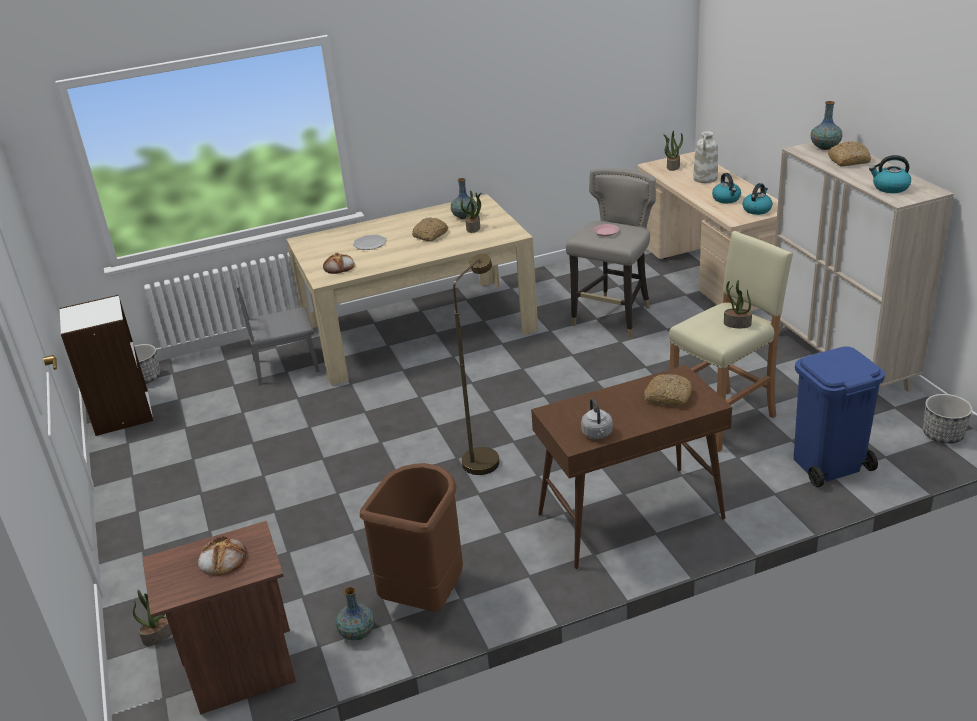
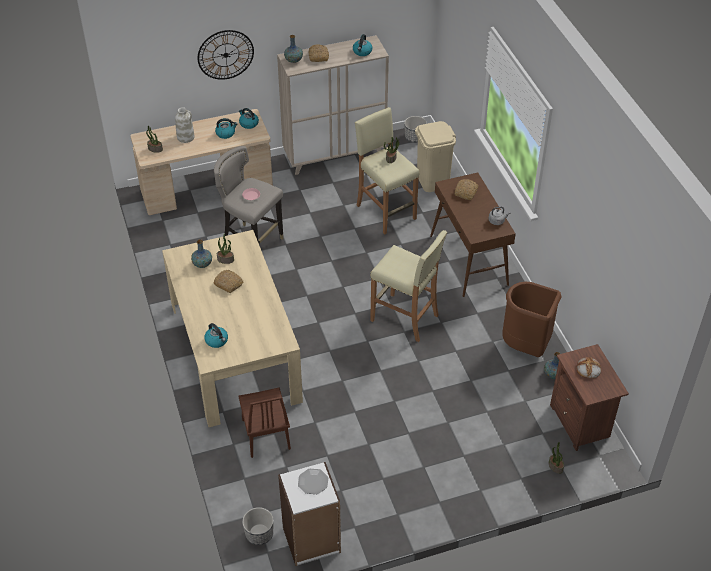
camera: 90 degrees left, 15 degrees up
(286, 366) = (266, 434): grey chair -> brown chair
(335, 240) = (217, 341): none -> kettle
(339, 267) = (267, 335): bread -> none
(369, 243) = (231, 319): plate -> plate (313, 482)
(484, 456) = (405, 318): brown floor lamp -> beige stool
(787, 99) = (225, 55): none -> wall clock
(828, 464) = (433, 181): blue trash can -> beige trash can

